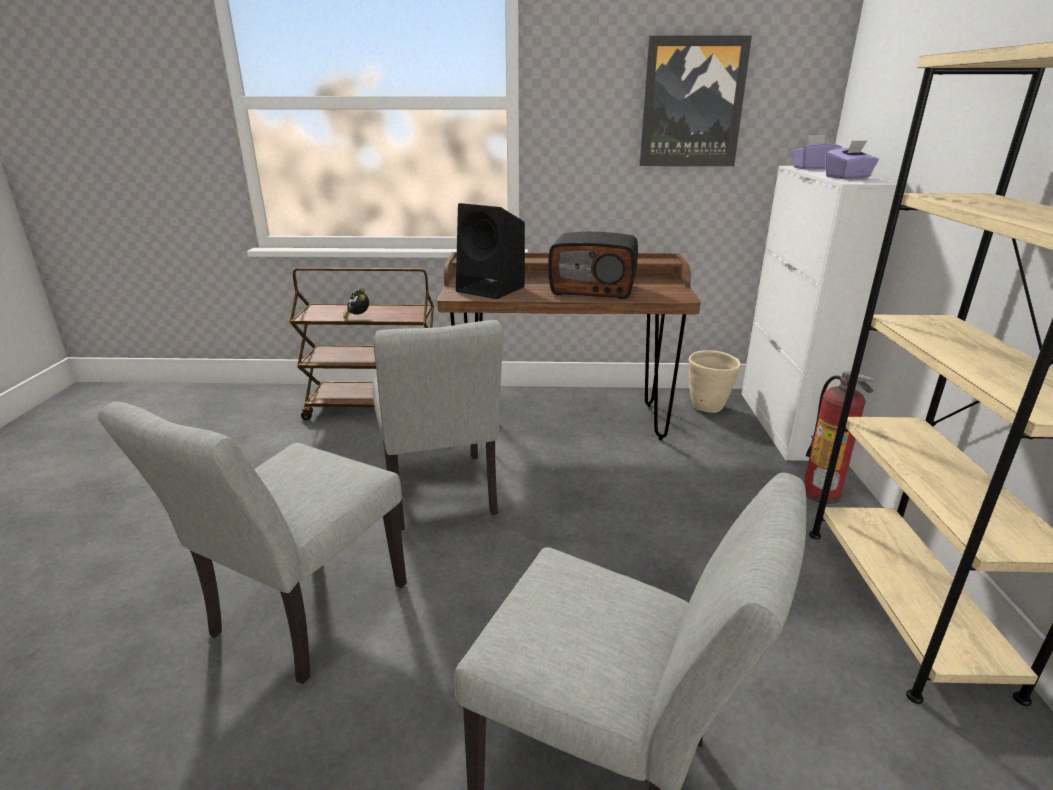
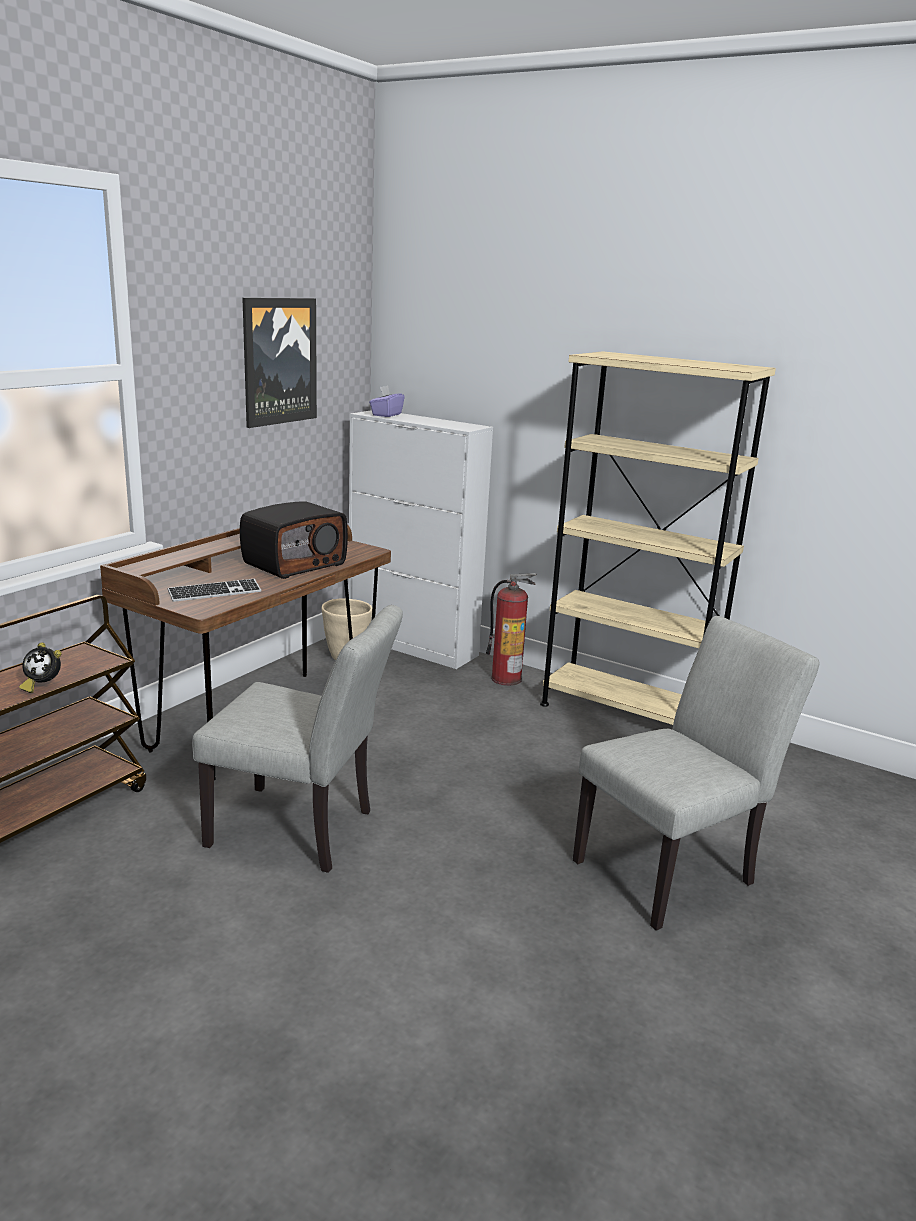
camera: 60 degrees left, 5 degrees down
(299, 618) = (398, 969): grey chair -> none
(492, 289) = (215, 592): black speaker -> keyboard
(848, 177) = (447, 424): purple tissue box -> none

